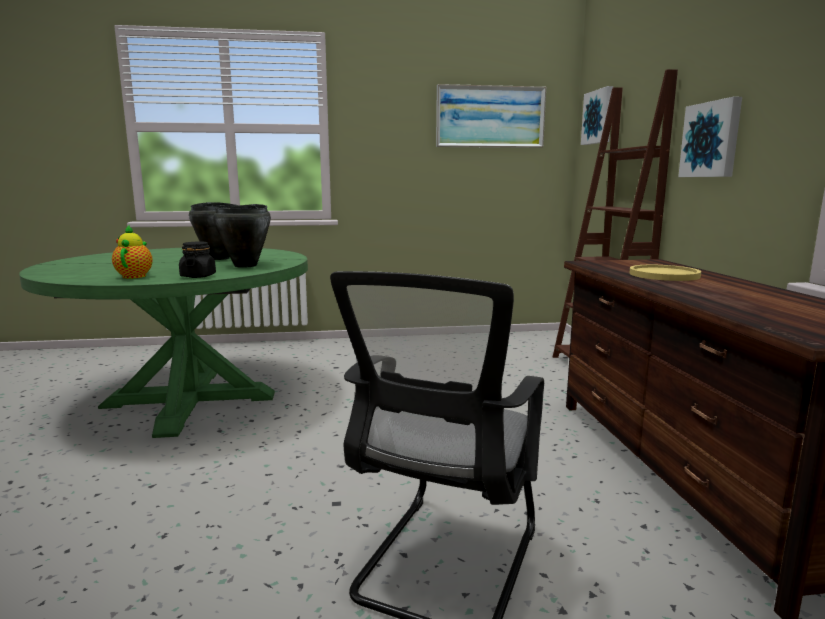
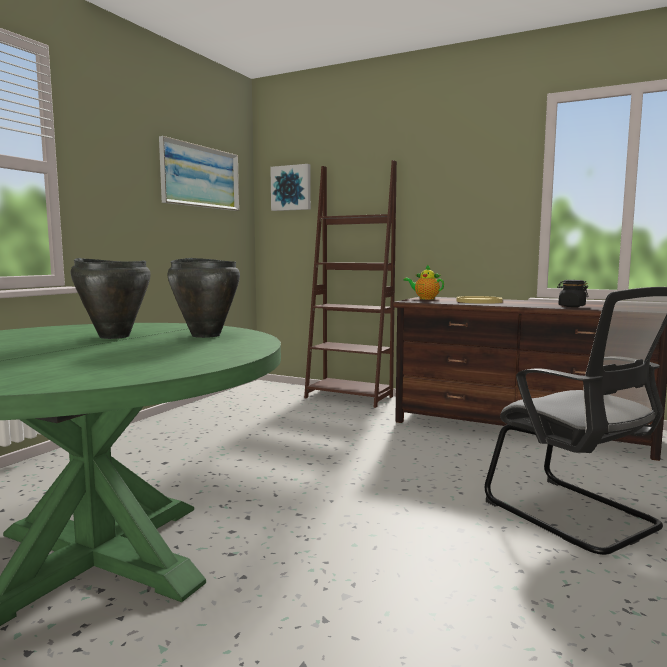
camera: 55 degrees left, 5 degrees down
(135, 276) = (176, 360): teapot -> teapot (425, 298)
(198, 276) = (242, 347): black jar -> black jar (571, 306)
(712, 140) = (438, 212): picture -> none

